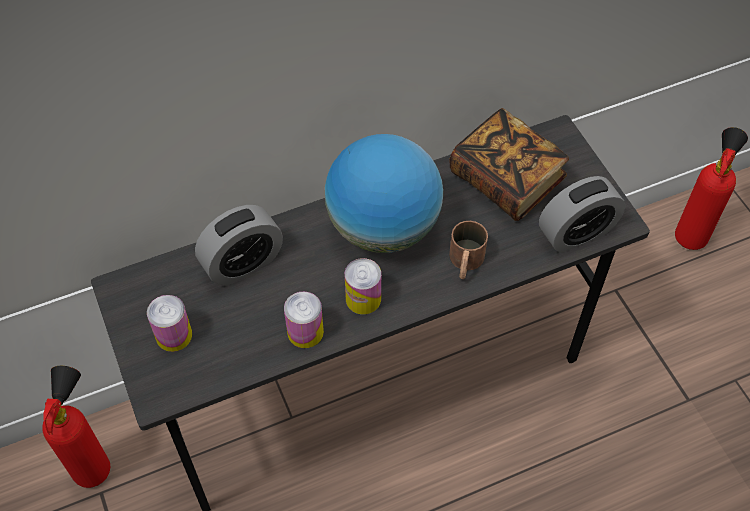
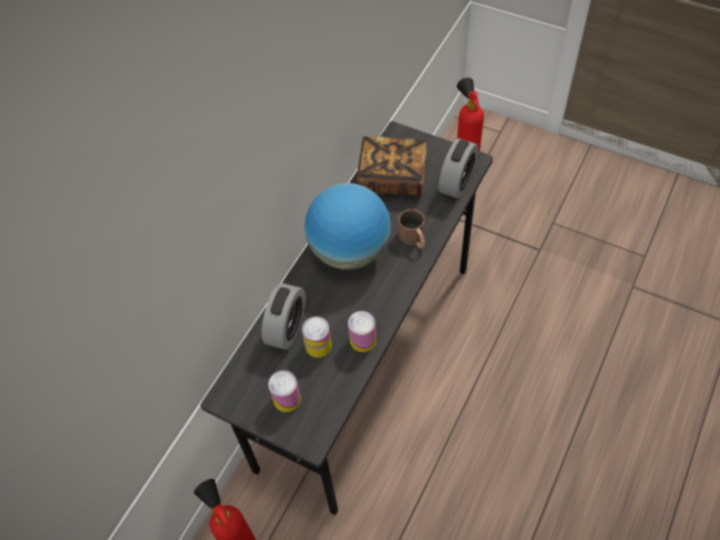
camera: 35 degrees left, 0 degrees up
(363, 299) = (377, 298): can -> can (318, 345)

